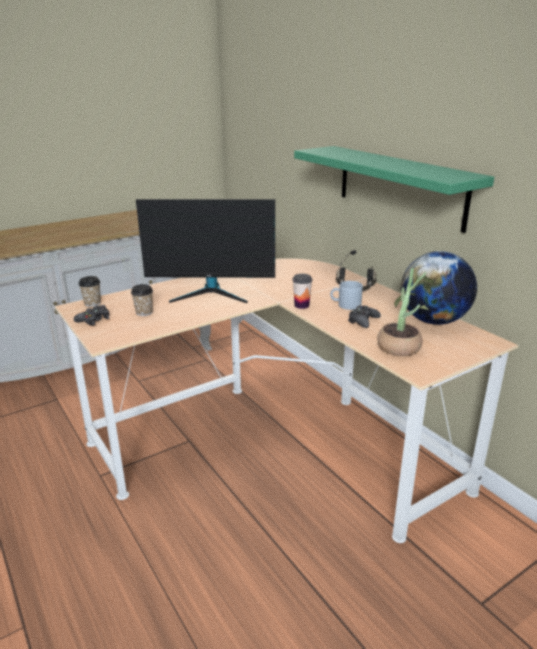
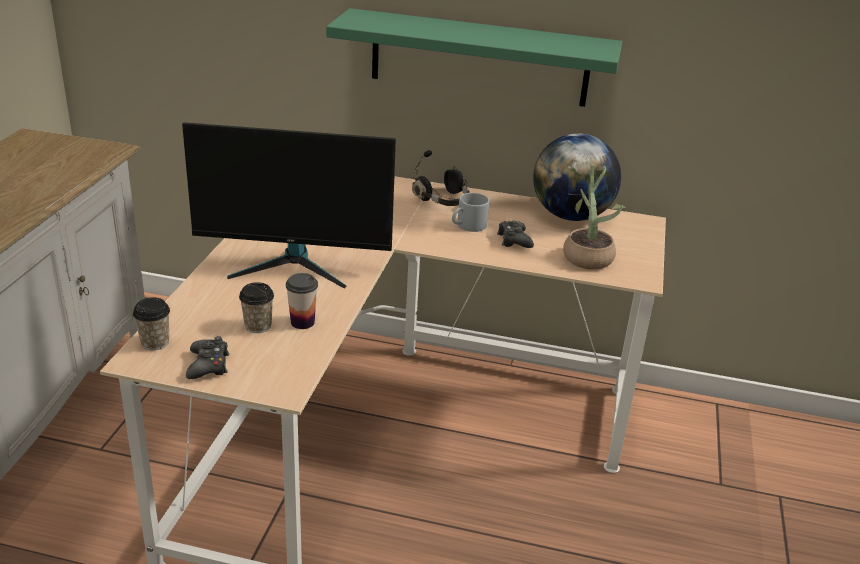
camera: 45 degrees left, 5 degrees up
(211, 293) = (294, 264): monitor -> monitor turned 45 degrees clockwise
(301, 305) = (426, 243): cup -> cup (302, 322)

